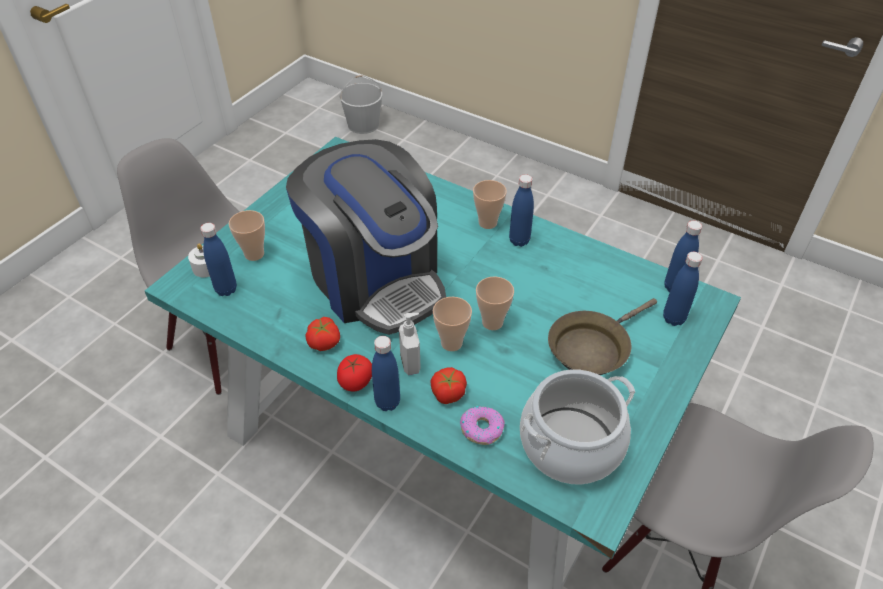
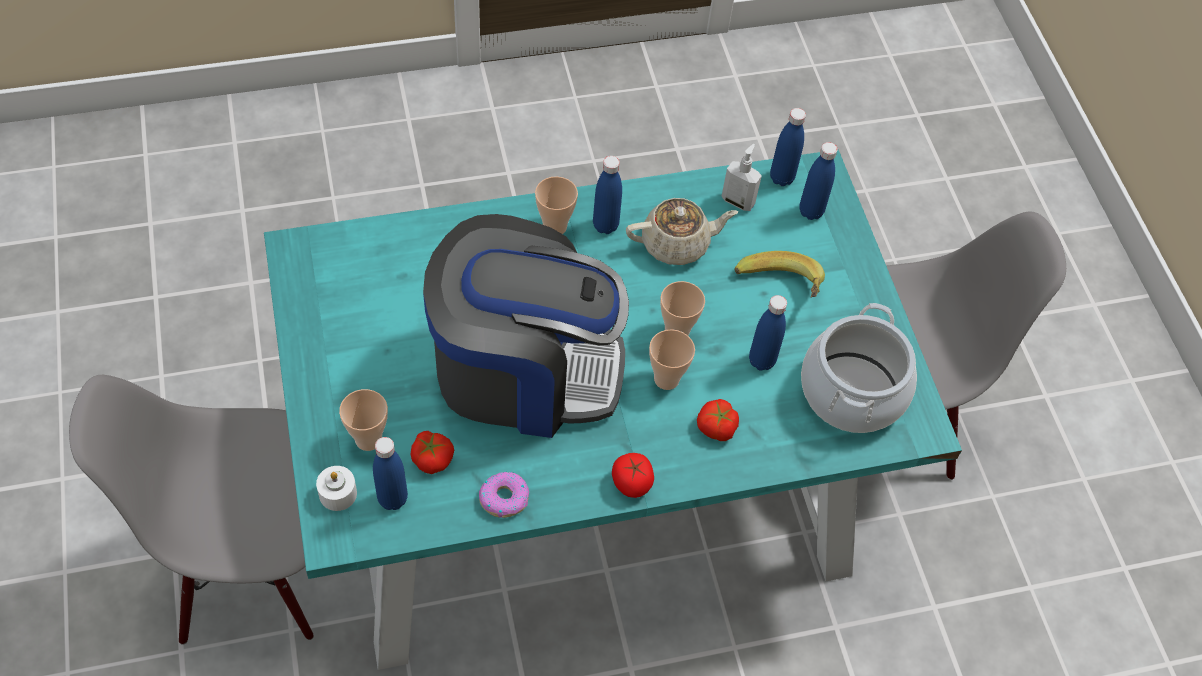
camera: 50 degrees left, 10 degrees up
(324, 341) = (557, 470): tomato -> tomato (432, 458)
(363, 125) = (61, 166): white bucket -> none
(387, 402) = (679, 478): blue bottle -> blue bottle (761, 361)
(411, 363) = (656, 426): soap dispenser -> soap dispenser (738, 201)
(482, 428) = (776, 436): donut -> donut (504, 498)
(553, 277) = (677, 244): none -> beige teapot
(592, 347) = (779, 290): brown frying pan -> banana

